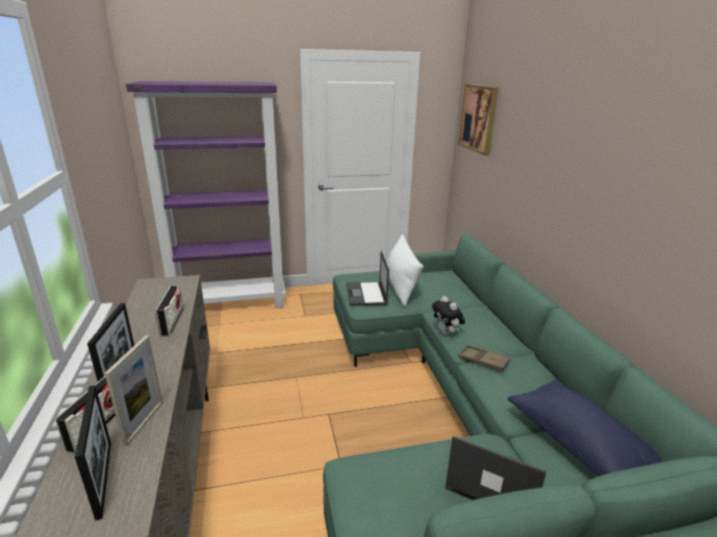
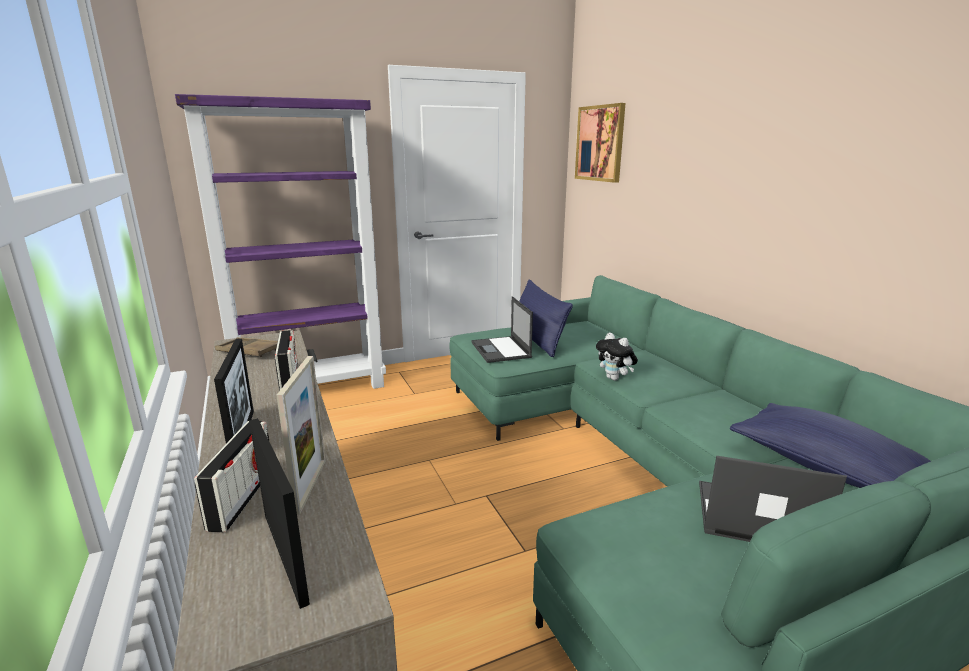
camera: 10 degrees left, 5 degrees down
(400, 286) = (537, 339): white pillow -> blue pillow
(483, 360) = (672, 400): brown tray -> brown tray (249, 351)

